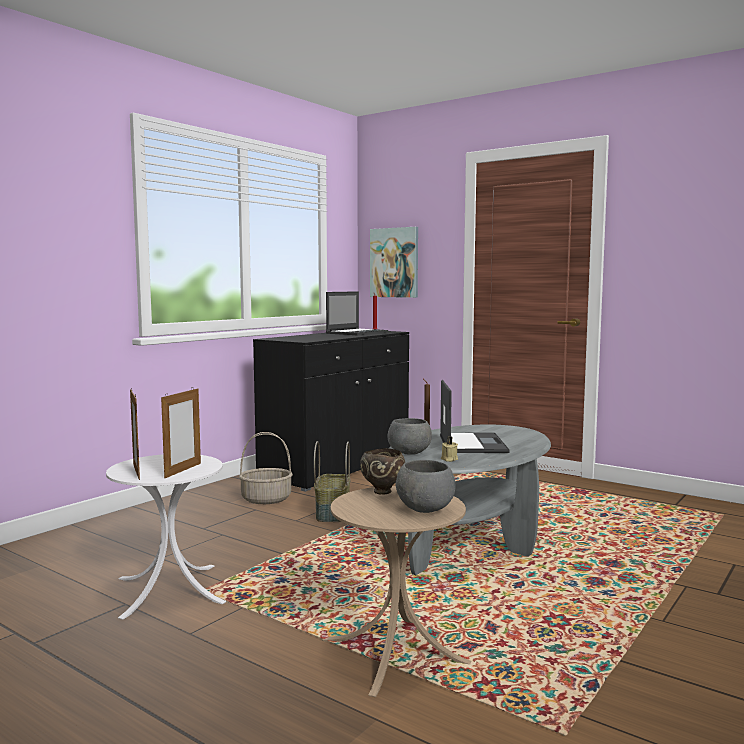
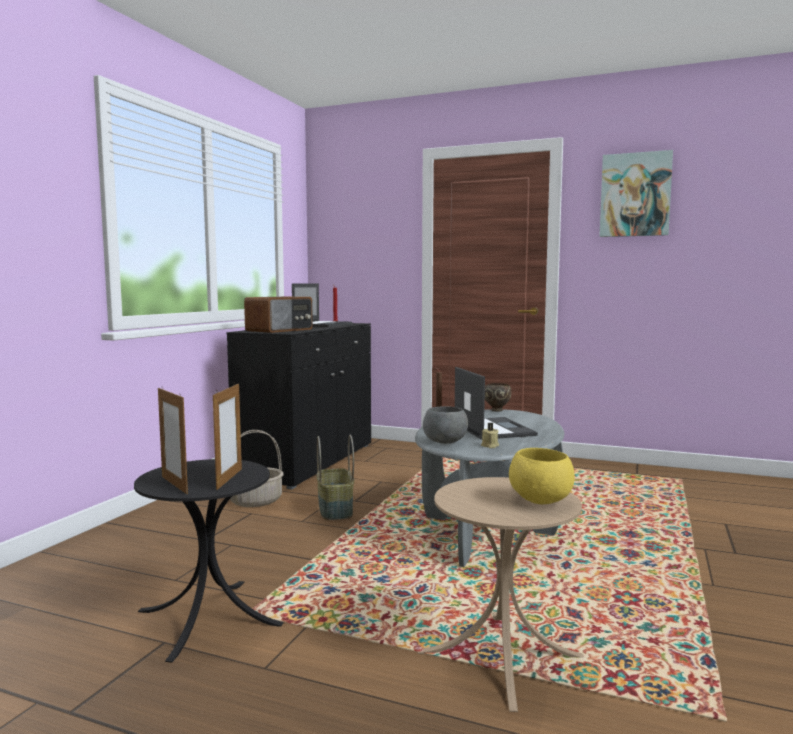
camera: 15 degrees left, 0 degrees up
(170, 590) = (209, 617): white side table -> black side table
(304, 338) = (280, 330): none -> radio
(382, 491) = (474, 485): brown bowl -> brown bowl (496, 410)
(394, 262) = (348, 255): picture -> picture (635, 195)
(424, 510) = (539, 501): grey bowl -> yellow bowl

